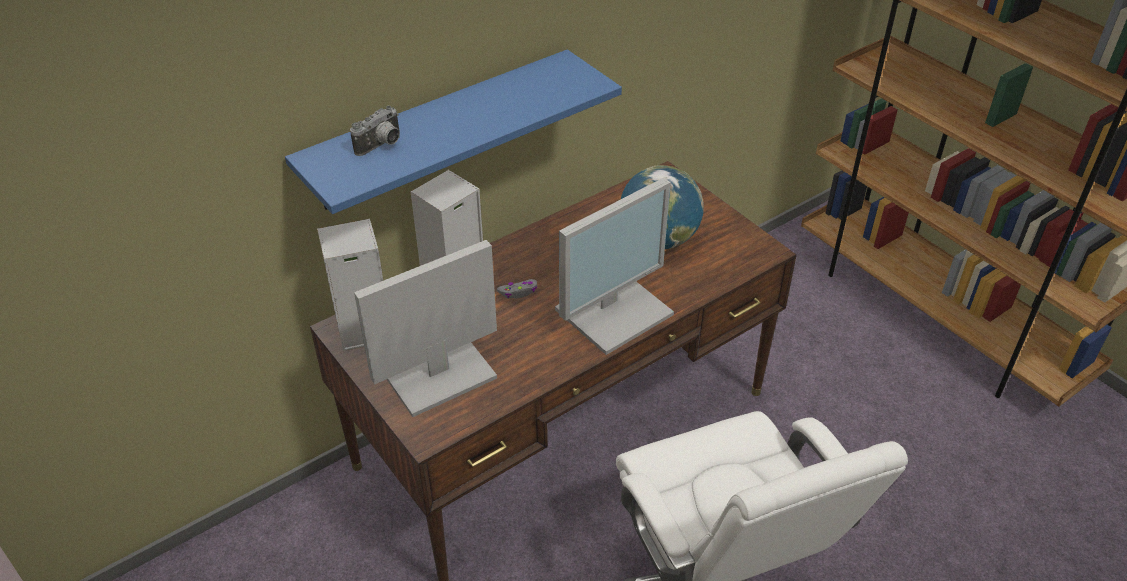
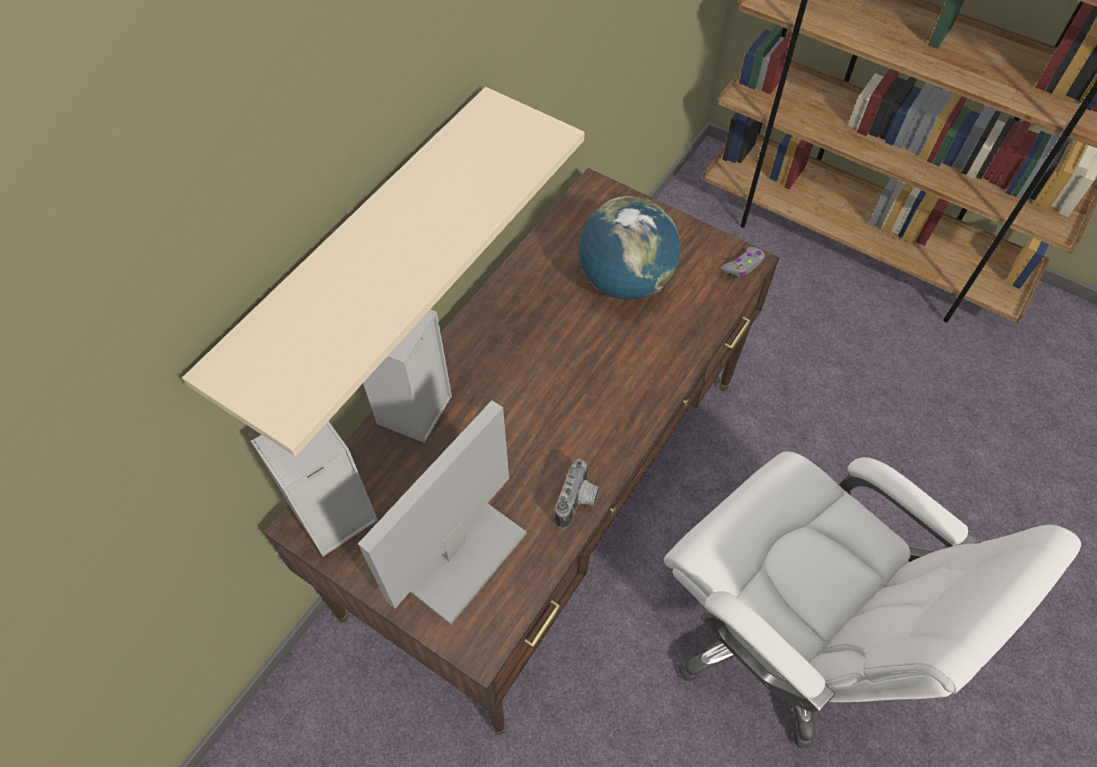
camera: 20 degrees left, 15 degrees up
(382, 145) = (315, 318): camera -> camera (578, 502)
(438, 130) = (360, 249): blue shelf -> beige shelf
(518, 292) = (498, 402): grey game controller -> grey game controller (743, 266)
(614, 310) = (618, 394): monitor -> none

